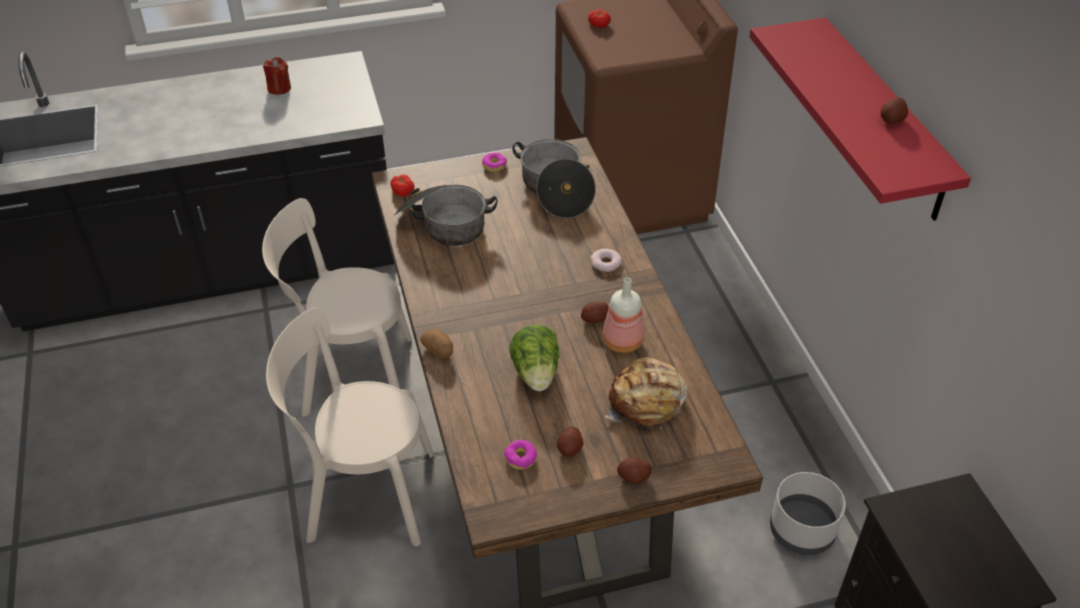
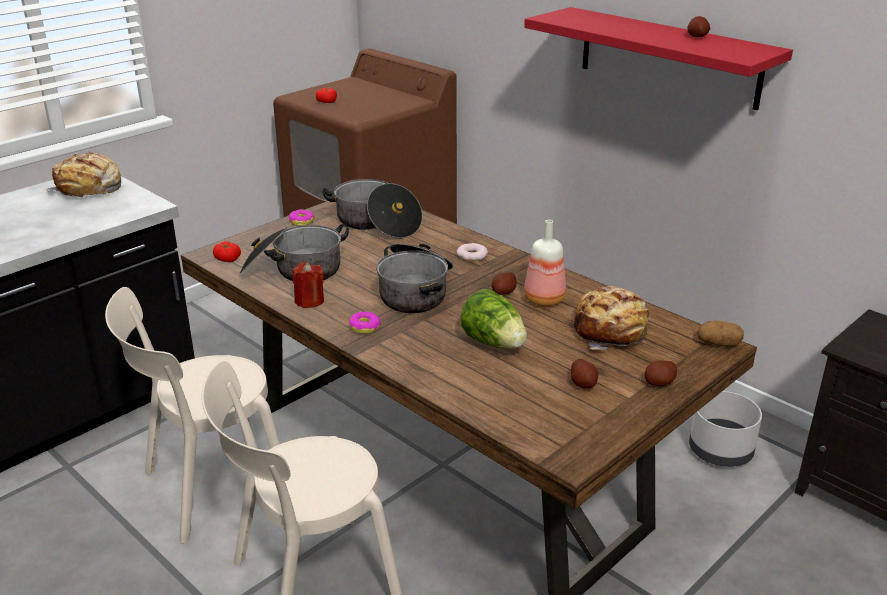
camera: 30 degrees left, 15 degrees down
(279, 88) = (34, 206): red candle -> red candle (309, 301)
(331, 79) = (89, 189): none -> bread
(439, 351) = (384, 356): potato -> potato (718, 344)
(520, 458) = (548, 406): donut -> donut (365, 327)
(522, 288) = (416, 291): none -> cooking pot

